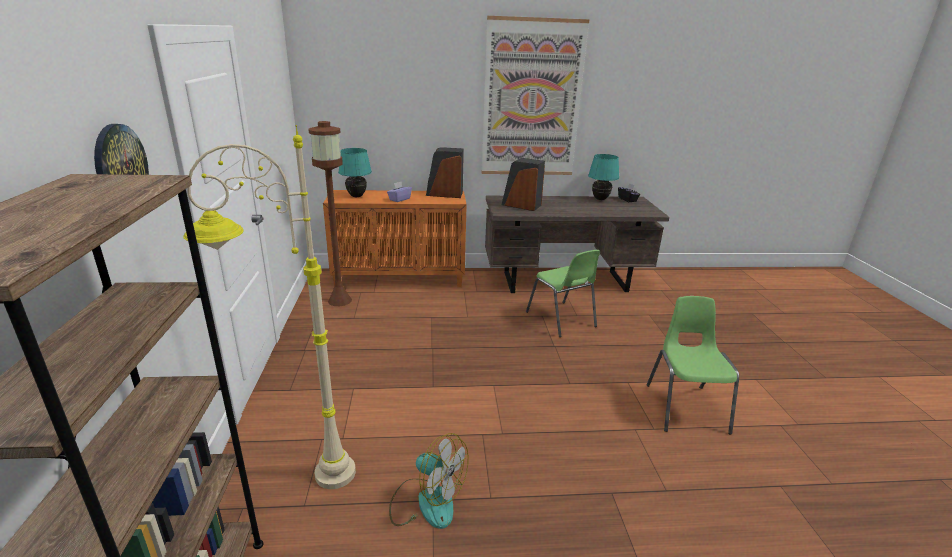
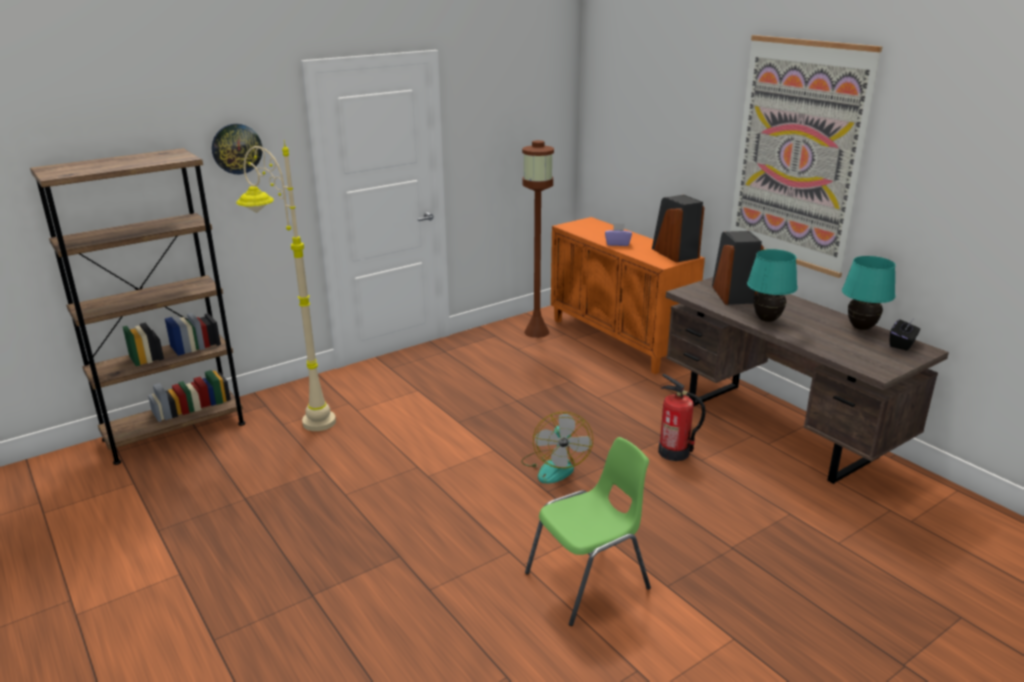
camera: 60 degrees right, 0 degrees up
(356, 196) = (592, 229): turquoise table lamp -> turquoise table lamp (767, 319)
(427, 501) = (320, 468): fan -> fan (554, 466)
(561, 320) = (674, 452): green chair -> fire extinguisher

